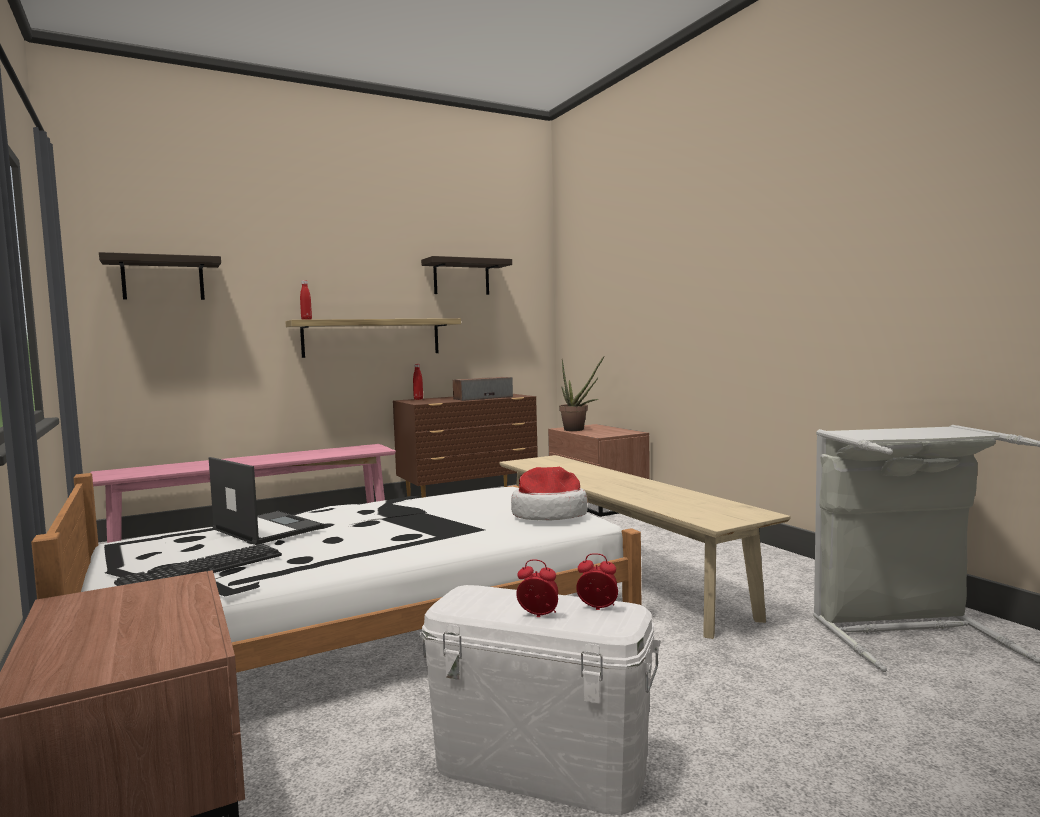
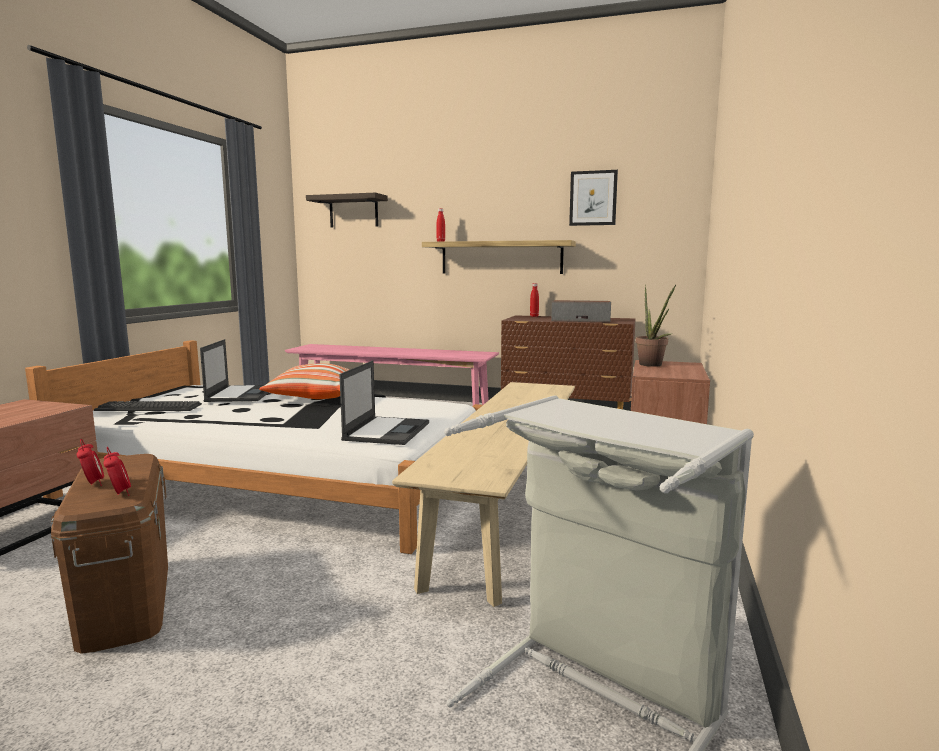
camera: 45 degrees right, 5 degrees up
(359, 512) = (313, 397): none -> pillow
(461, 277) = (593, 198): shelf -> picture
(540, 767) = (125, 601): white storage box -> brown storage box
(549, 515) = (387, 431): hat -> laptop

